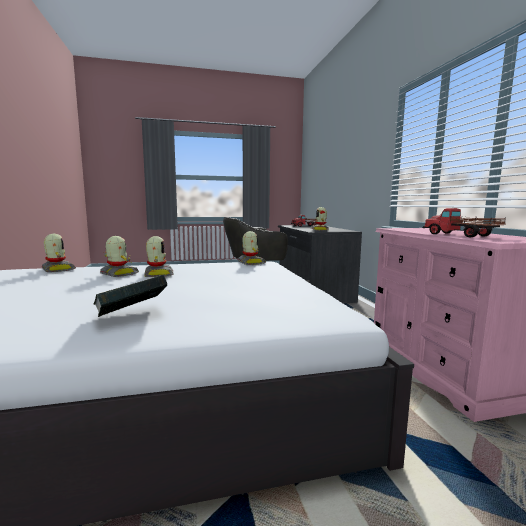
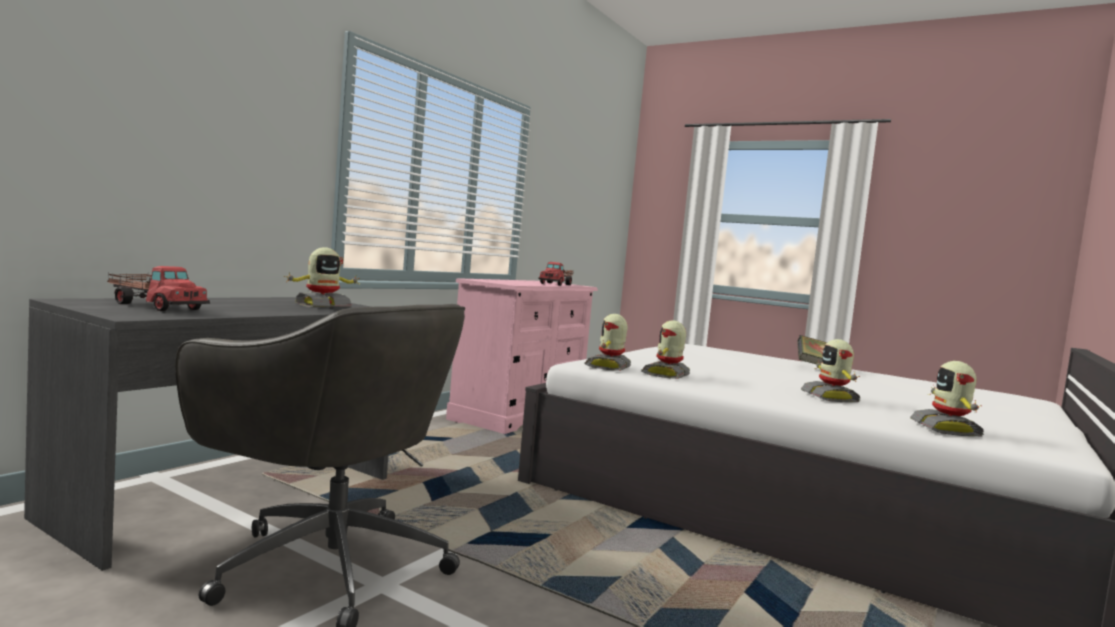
camera: 135 degrees left, 5 degrees down
(158, 274) = (774, 385): toy robot -> toy robot (667, 375)

